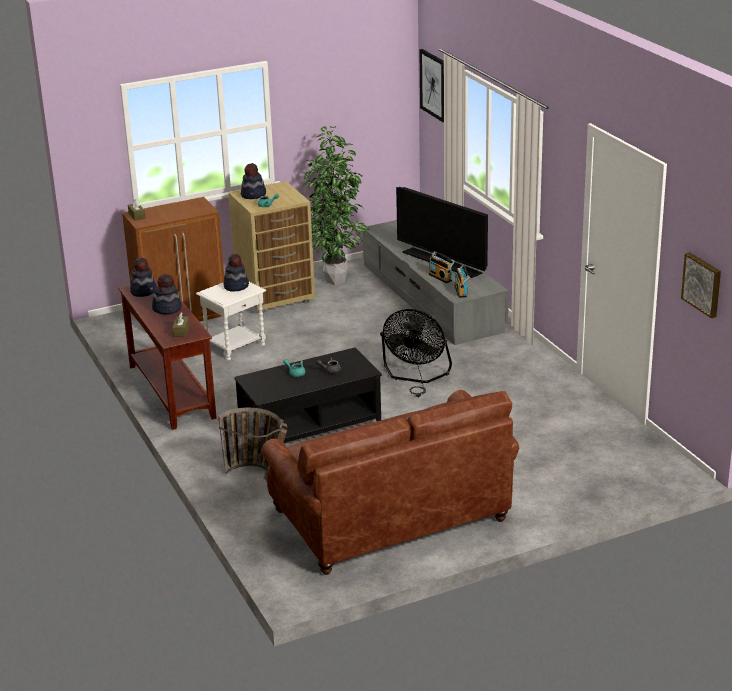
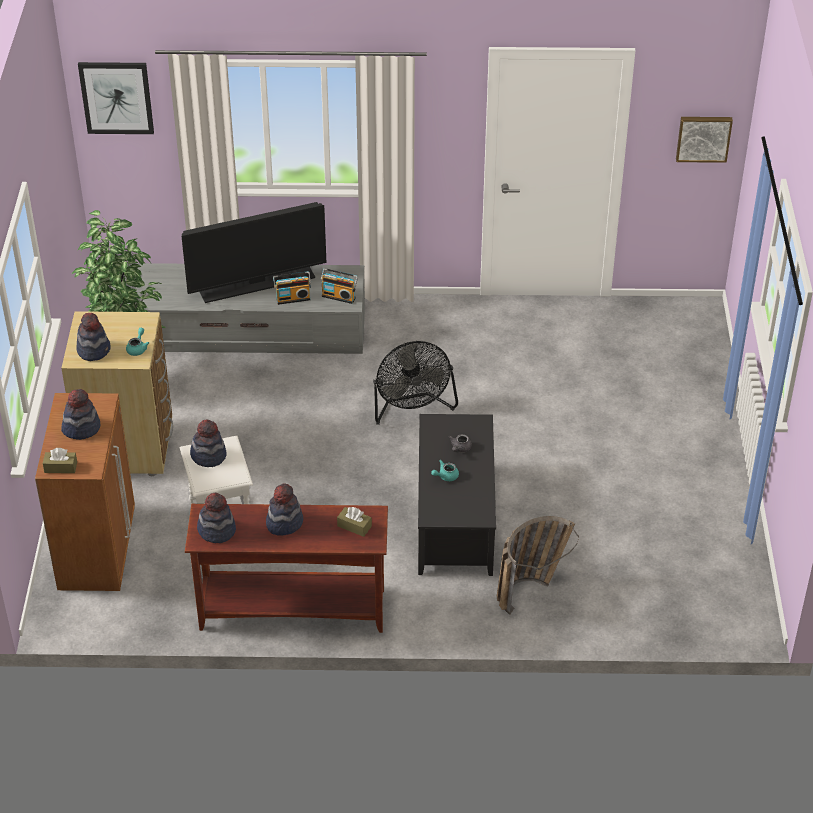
camera: 65 degrees left, 15 degrees up
(177, 211) = (81, 428): none -> hat
(389, 514) = (661, 516): brown sofa -> none
(414, 377) = (408, 406): black fan -> black fan turned 150 degrees counterclockwise

